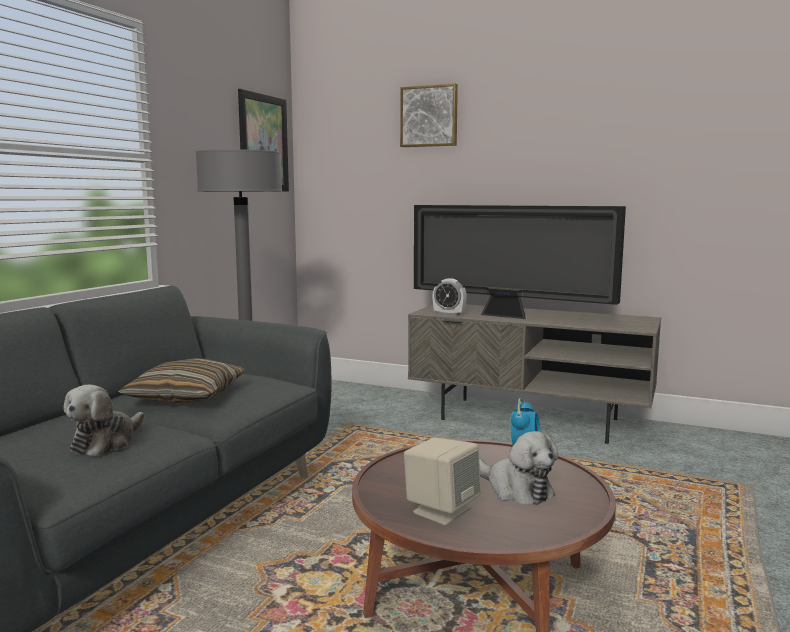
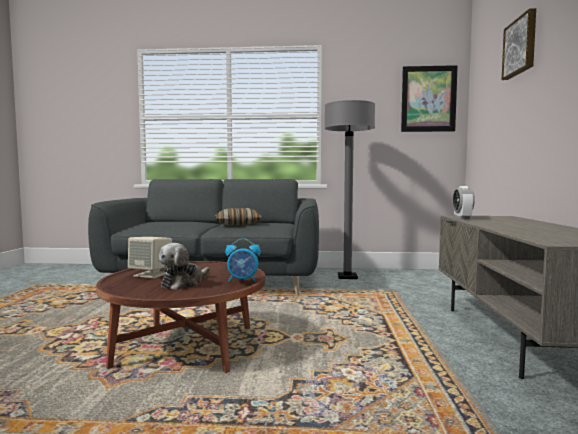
camera: 70 degrees right, 5 degrees down
(106, 442) = (173, 226): plush toy -> none
(508, 316) = (499, 223): television -> none

